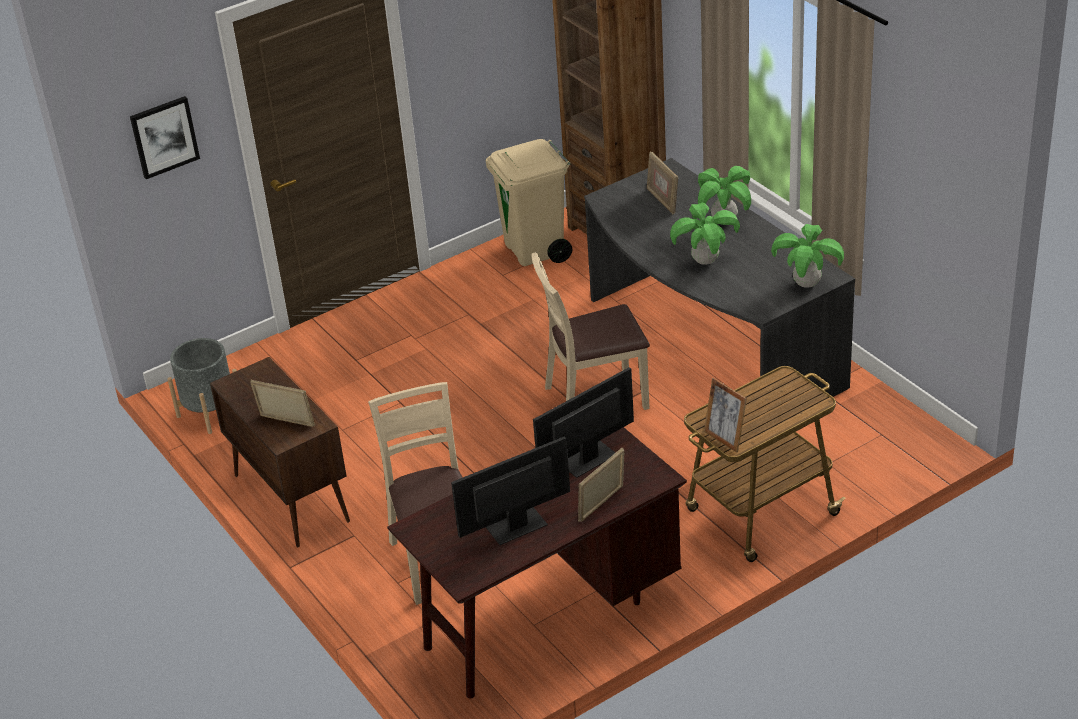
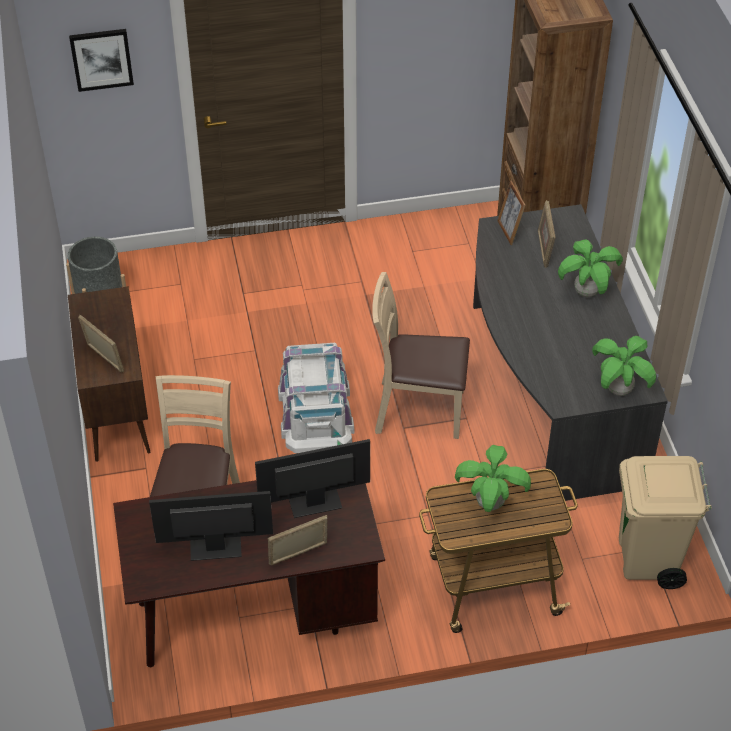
camera: 20 degrees right, 10 degrees up
(496, 433) = (316, 412): none -> white storage box
(535, 251) = (455, 236): beige trash can -> beige trash can (648, 560)
(704, 261) = (542, 330): potted plant -> potted plant (489, 503)
(725, 438) = (449, 526): picture frame -> picture frame (509, 231)

